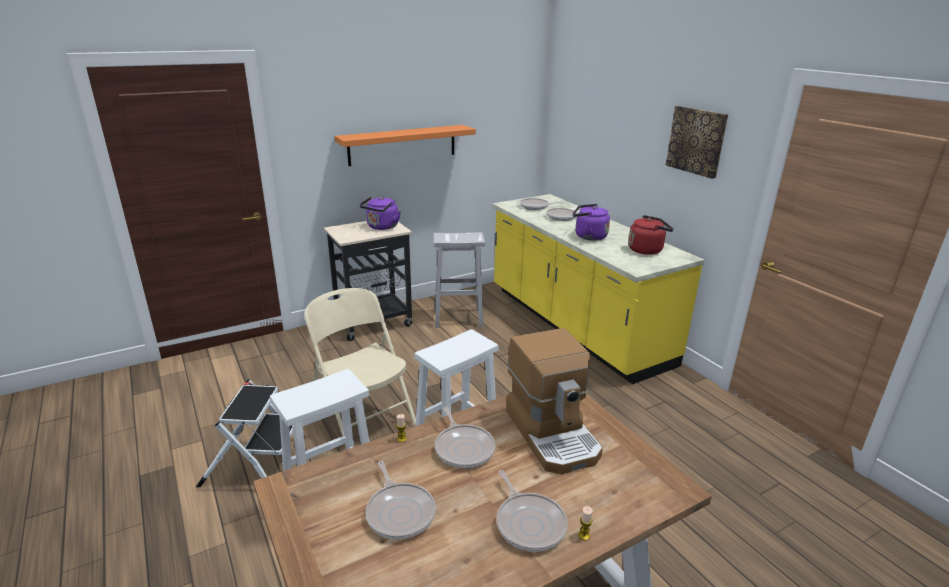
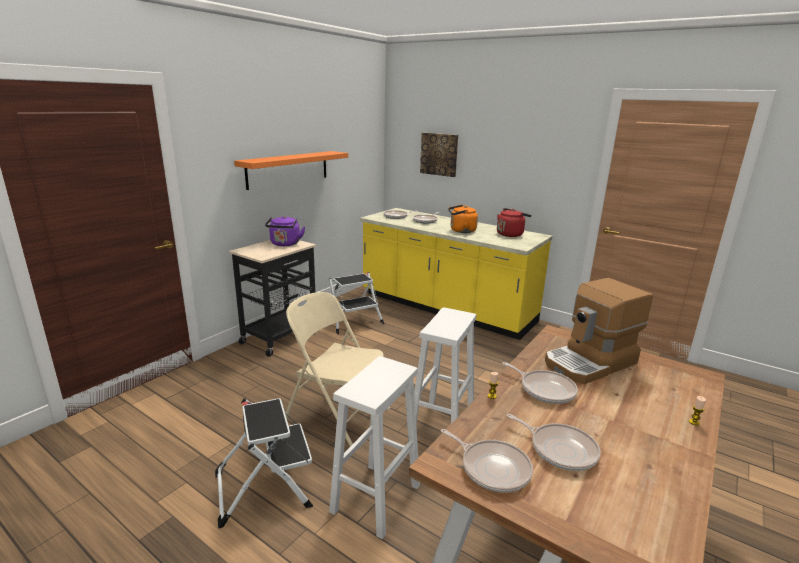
camera: 25 degrees left, 5 degrees down
(459, 318) = (352, 319): white stool -> step ladder
(529, 523) = (653, 426): frying pan -> frying pan (492, 468)
(553, 434) = (590, 363): coffee machine -> coffee machine turned 105 degrees clockwise
(588, 236) = (461, 231): purple kettle -> orange kettle
(697, 141) = (536, 148): picture -> picture (439, 154)

